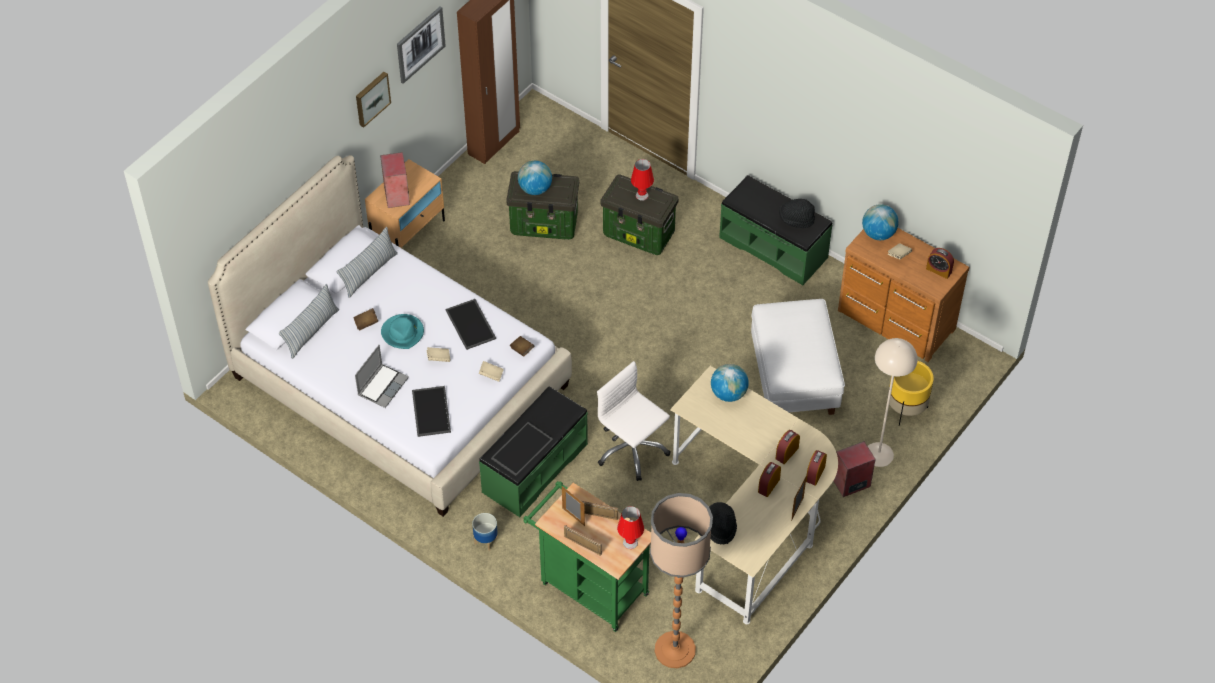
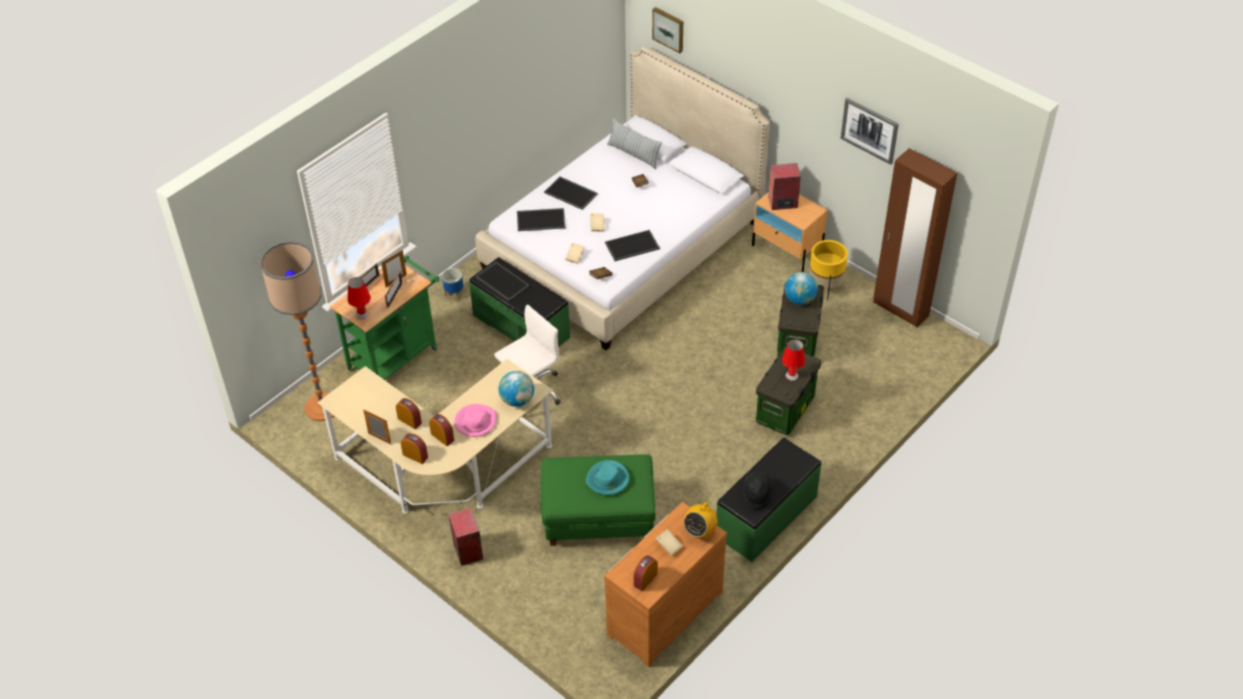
camera: 95 degrees right, 5 degrees down
(369, 273) = (694, 186): pillow -> none
(371, 98) = (811, 111): picture -> picture (669, 29)
(382, 386) = (571, 193): laptop -> tray
(403, 333) = (626, 205): turquoise hat -> turquoise hat (608, 480)
(720, 527) = (373, 383): black hat -> none
(762, 427) = (475, 422): none -> pink hat
(794, 378) = (598, 518): white ottoman -> green ottoman
(878, 234) = (700, 531): globe -> radio
(879, 454) = (497, 577): beige floor lamp -> none
(906, 409) = (548, 607): yellow planter -> yellow planter (825, 286)

